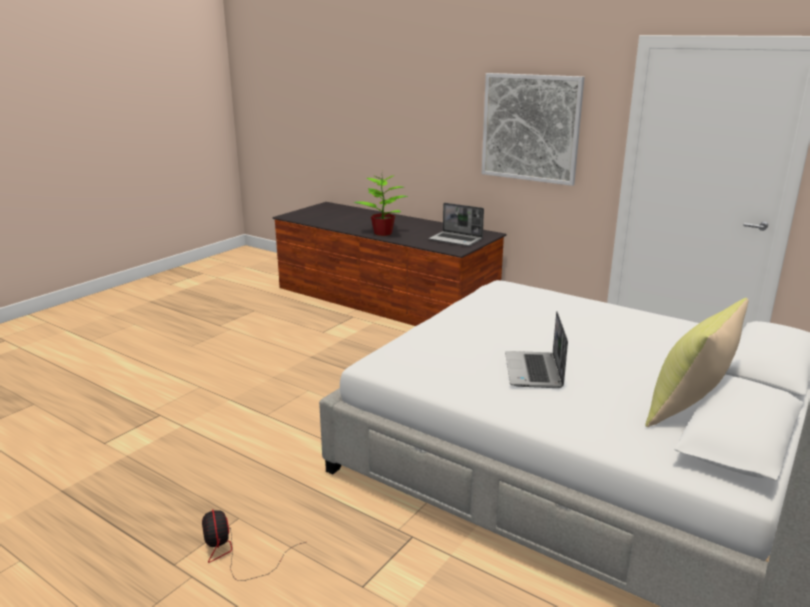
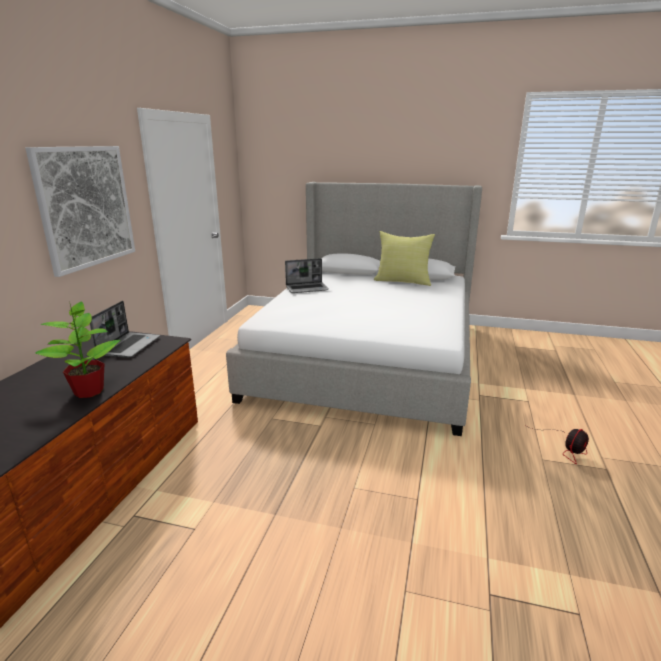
camera: 110 degrees left, 0 degrees up
(534, 371) = (403, 303): laptop -> laptop (307, 288)

